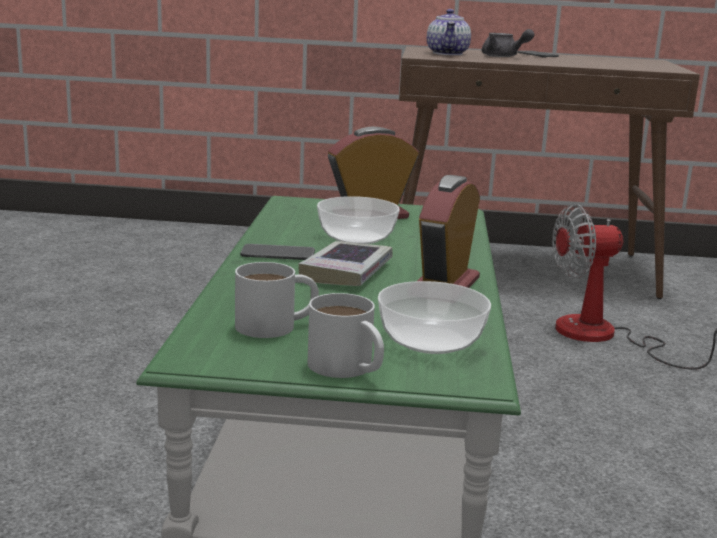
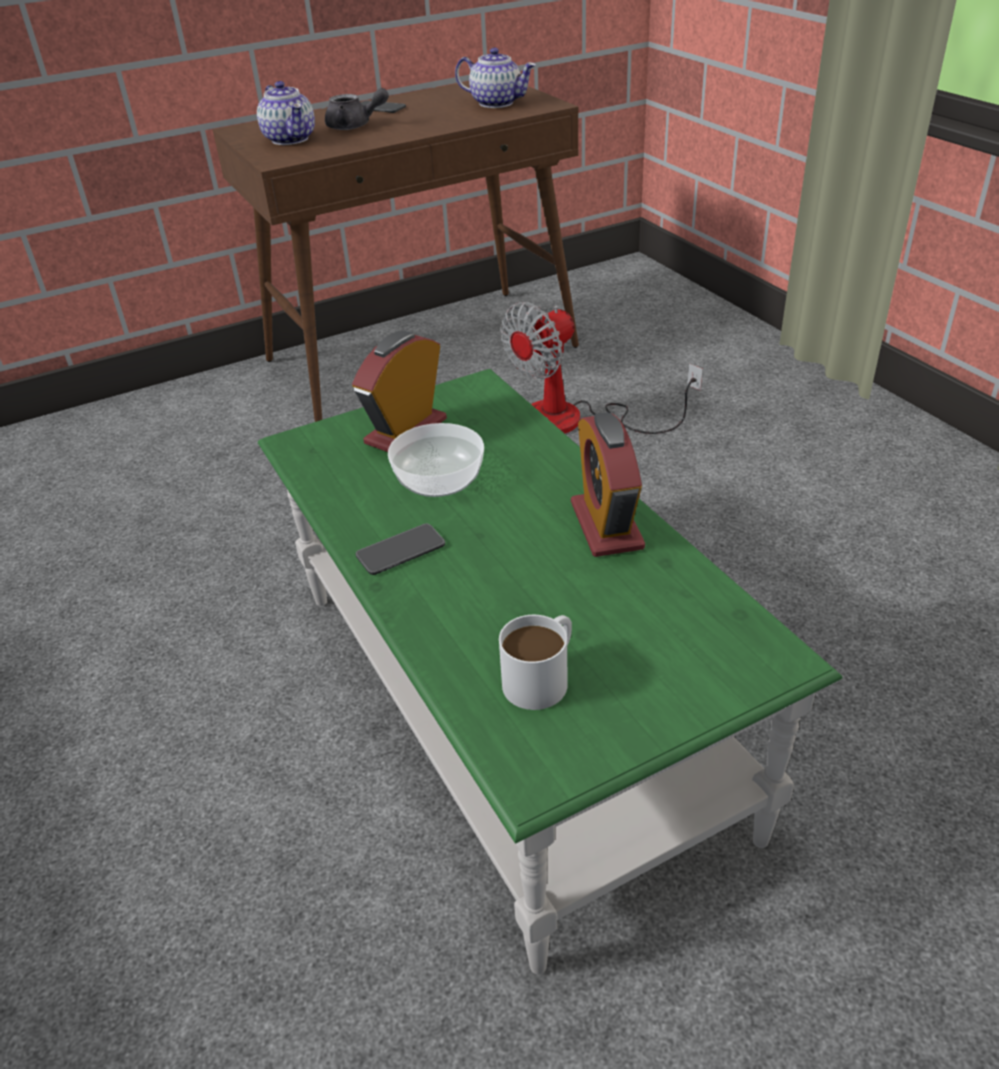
camera: 30 degrees left, 20 degrees up
(347, 272) = (499, 547): book -> none
(348, 369) = (676, 706): white mug -> none
(429, 341) = (688, 622): bowl -> none
(633, 65) = (497, 103): none -> teapot

